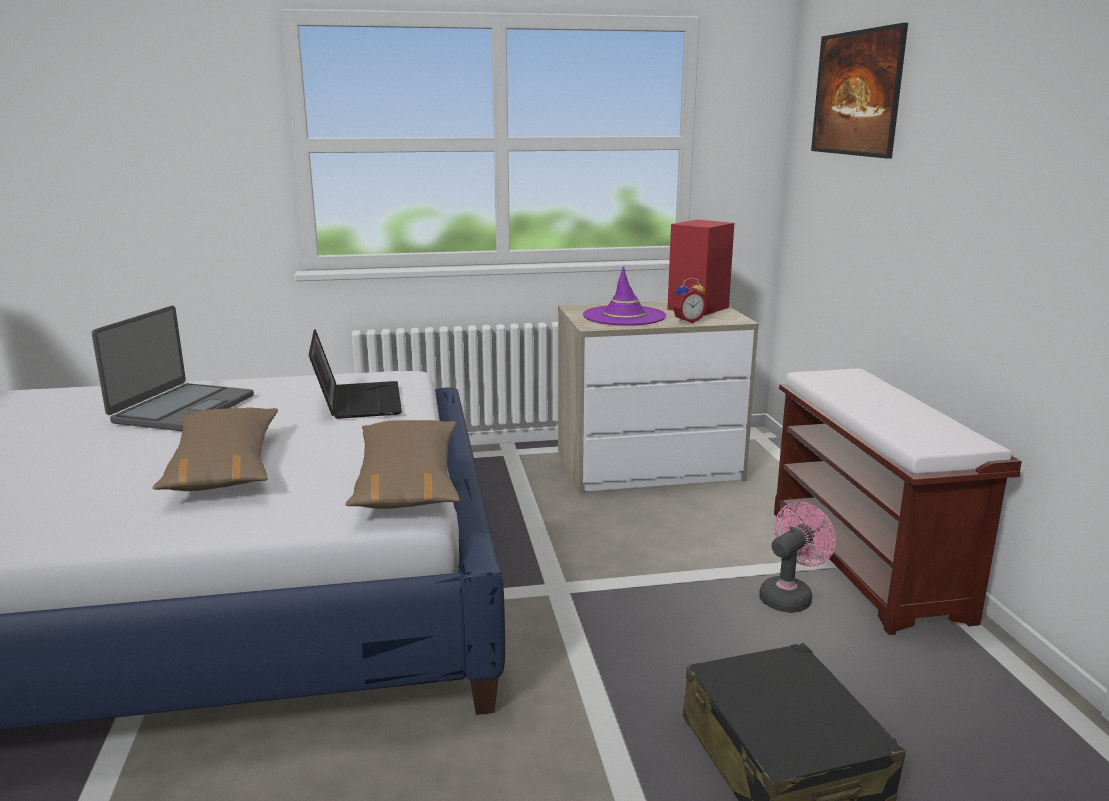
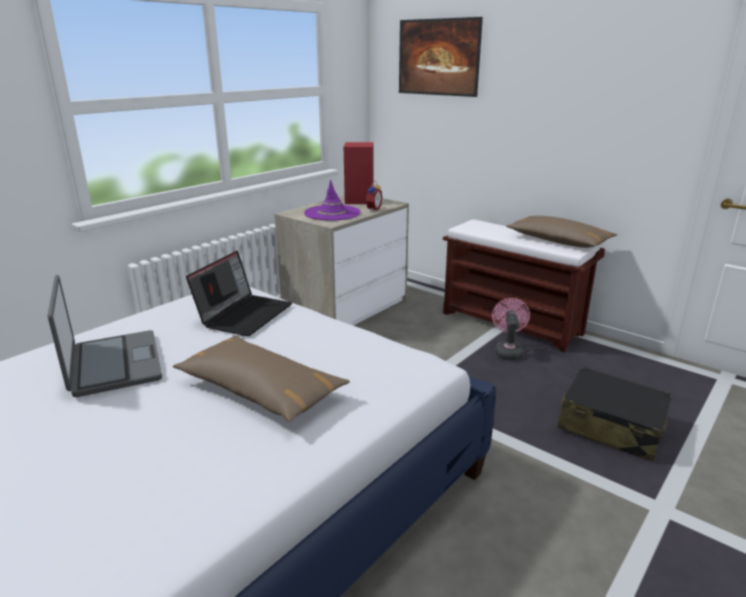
camera: 40 degrees left, 5 degrees up
(357, 401) = (244, 314): laptop -> laptop turned 75 degrees clockwise
(407, 482) = (395, 352): brown pillow -> brown pillow (558, 241)

